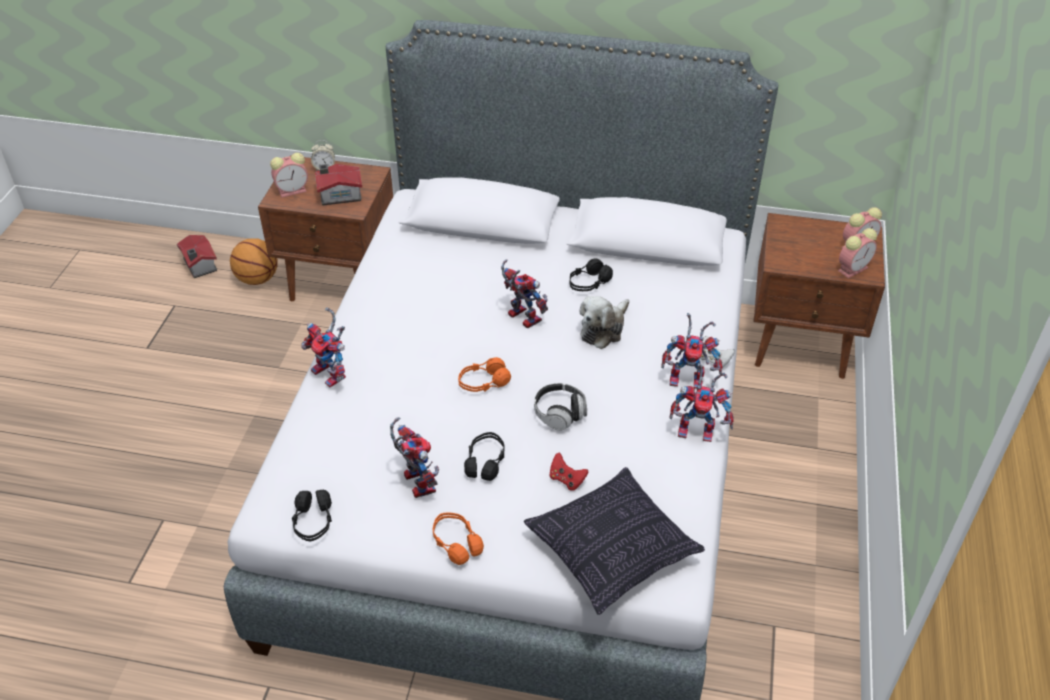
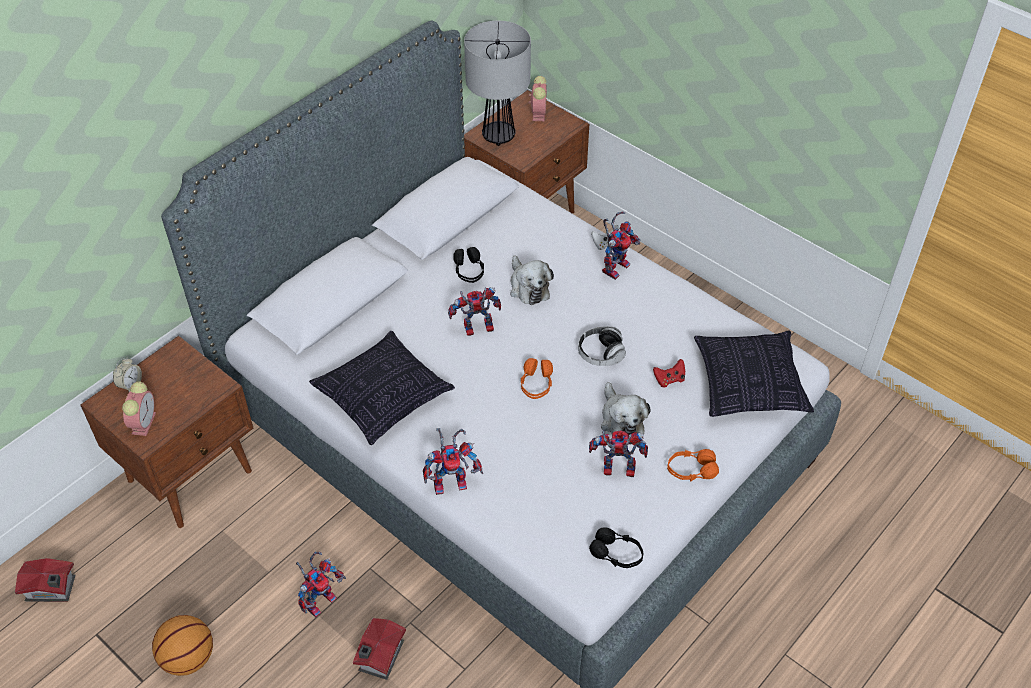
camera: 60 degrees left, 5 degrees up
(258, 279) = (122, 543): basketball -> basketball (188, 658)
(339, 195) = (185, 389): toy house -> toy house (379, 657)
(398, 294) = (383, 397): none -> pillow
(485, 462) = (621, 419): black headphones -> plush toy
(699, 430) = (668, 285): toy robot -> toy robot (321, 599)
(795, 235) = (499, 136): none -> table lamp
(853, 268) = (559, 127): alarm clock -> none

